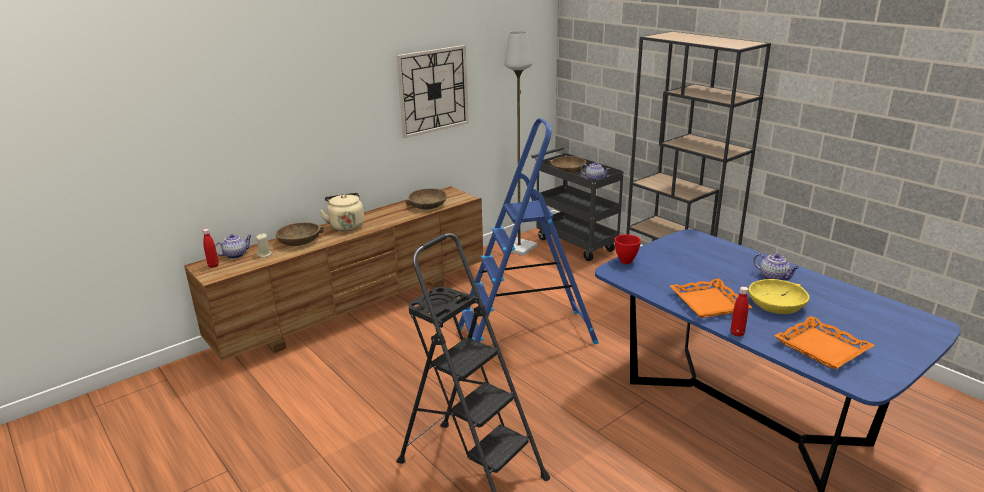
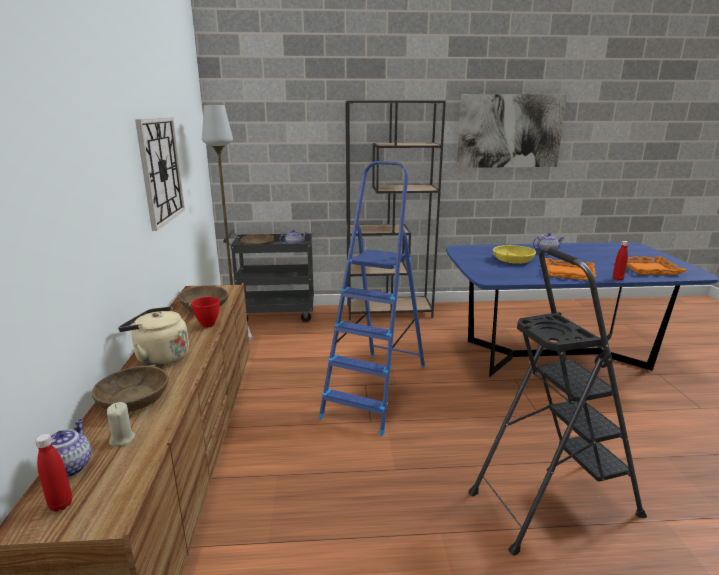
camera: 55 degrees left, 5 degrees down
(626, 261) = (477, 272): red bowl -> red bowl (209, 325)
(776, 304) = (583, 261): yellow bowl -> yellow bowl (512, 260)
(873, 99) = (510, 131): none -> picture

